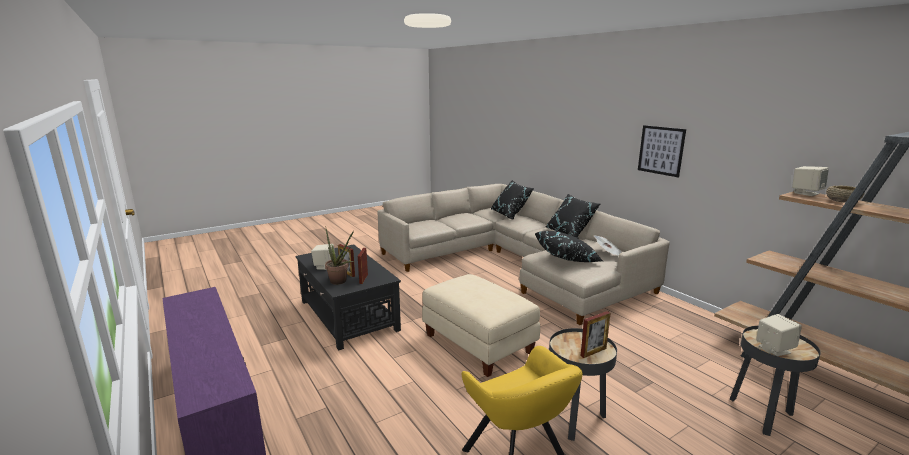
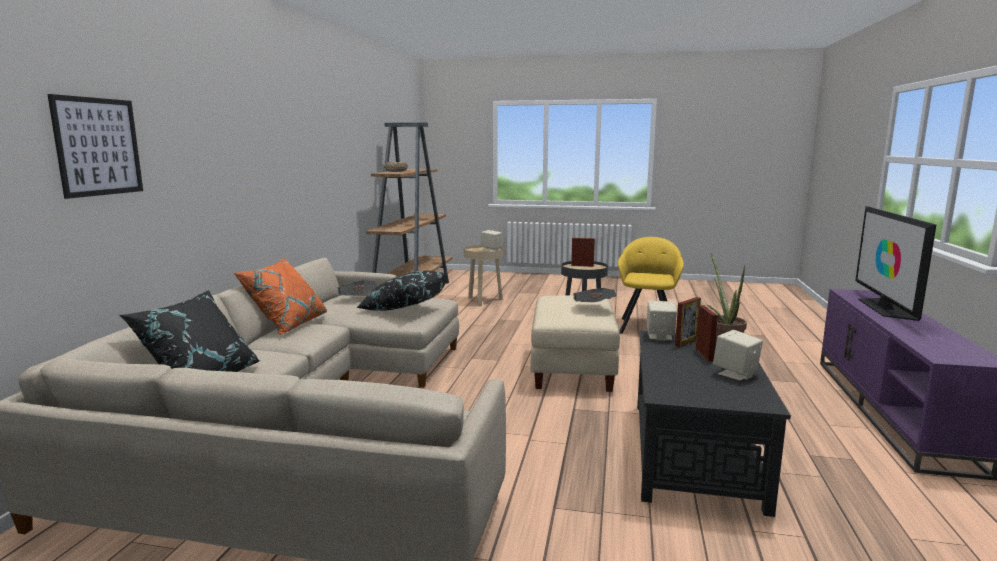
camera: 135 degrees left, 5 degrees down
(207, 355) = (885, 308): none -> television
(461, 293) = (593, 307): none -> newspaper
(570, 233) = (287, 325): black pillow -> orange pillow
(661, 150) = (284, 164): picture -> picture (98, 147)
(761, 415) = (483, 301): black side table -> beige side table
(806, 193) = (384, 172): beige speaker -> beige speaker (660, 336)

